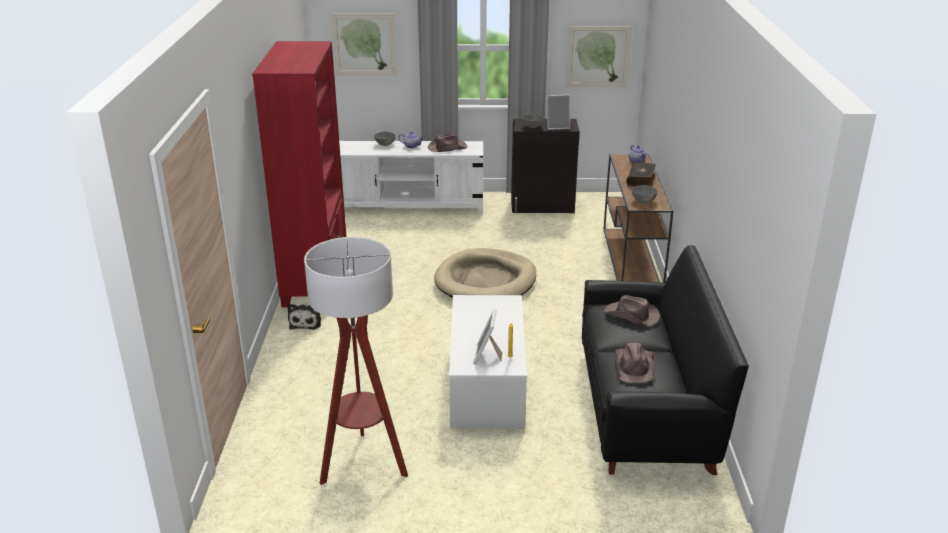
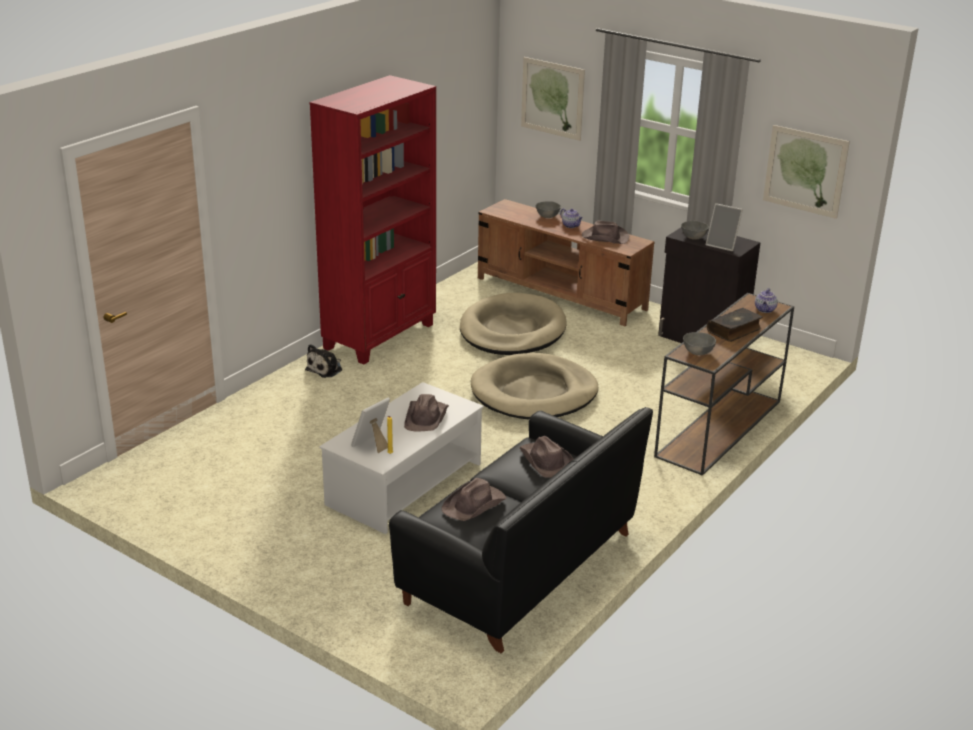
camera: 35 degrees right, 0 degrees up
(363, 463) = (223, 500): floor lamp -> none
(409, 205) = (561, 294): white tv stand -> brown tv stand
(410, 242) = (512, 330): none -> beige dog bed
(495, 319) = (426, 417): none -> brown hat

